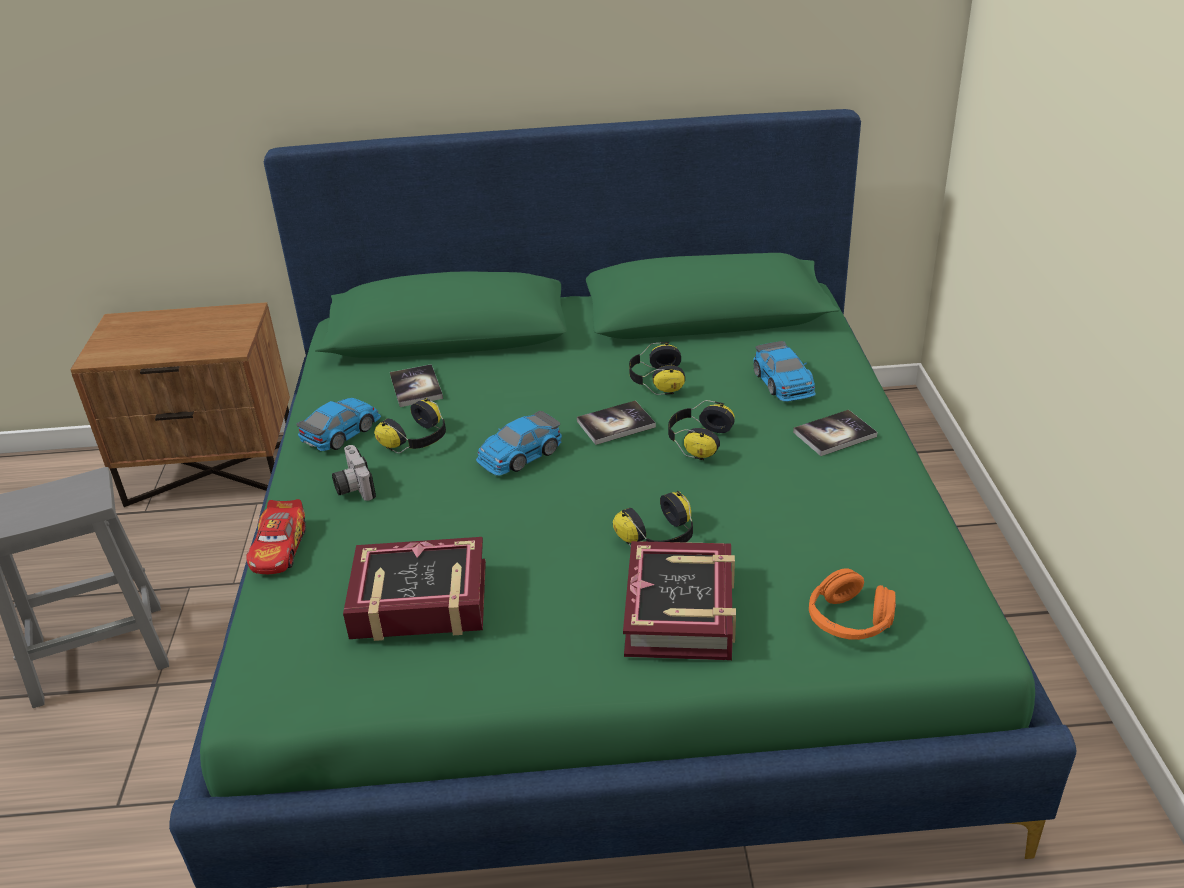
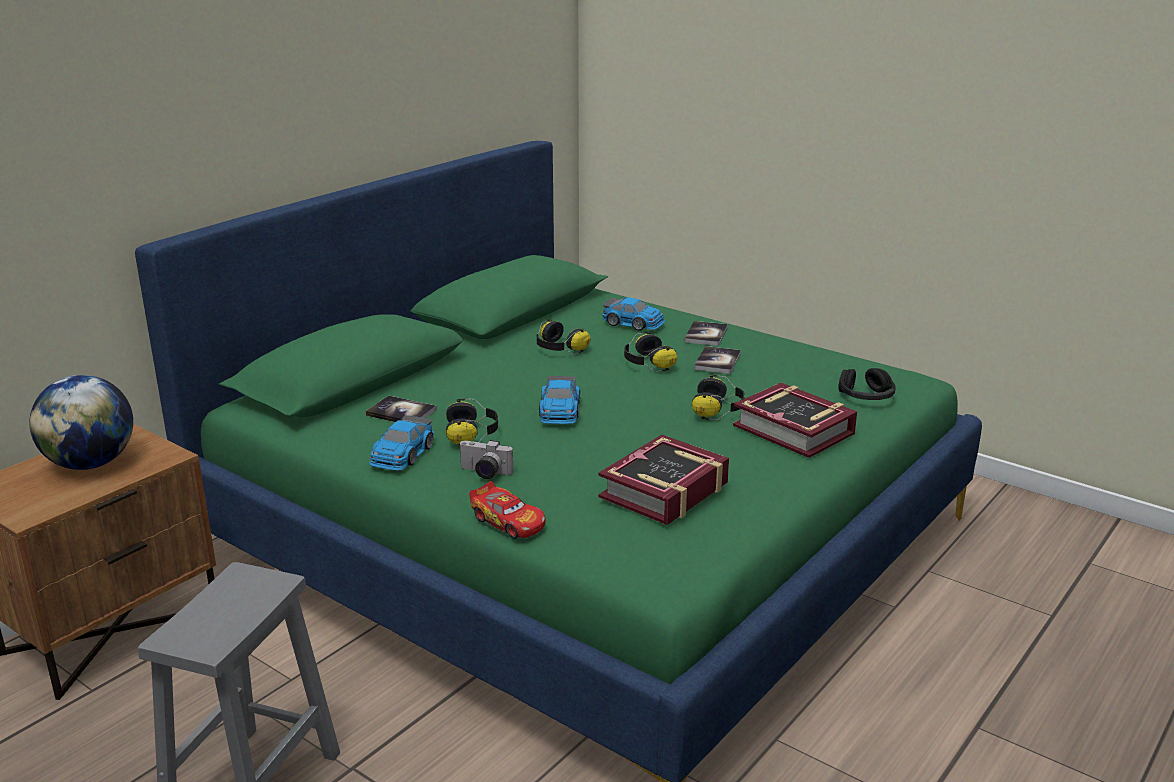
camera: 50 degrees left, 10 degrees down
(188, 331) = (90, 464): none -> globe
(341, 432) = (402, 454): toy car -> toy car turned 150 degrees counterclockwise
(616, 424) = (583, 375): book -> book (717, 361)
(849, 620) = (866, 397): orange headphones -> black headphones

